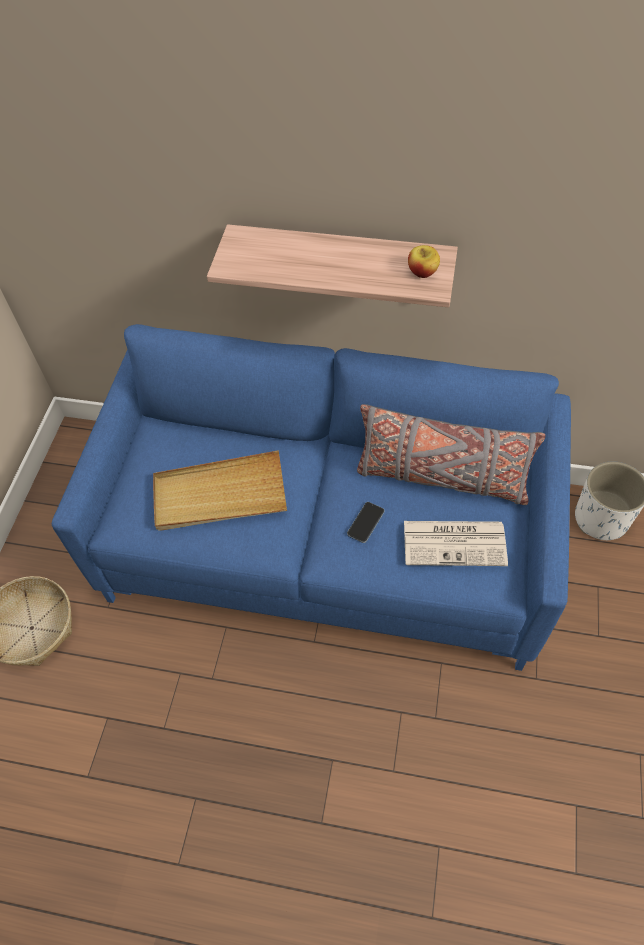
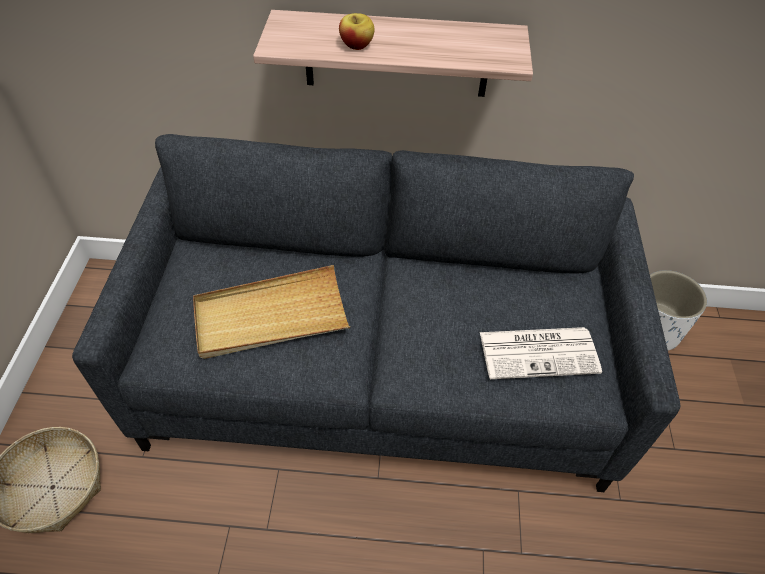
camera: 10 degrees left, 5 degrees down
(327, 543) = (380, 372): blue sofa -> grey sofa
(365, 523) = (438, 337): phone -> none
(422, 272) = (496, 47): apple -> apple (356, 45)
(441, 478) = (511, 286): grey pillow -> none

